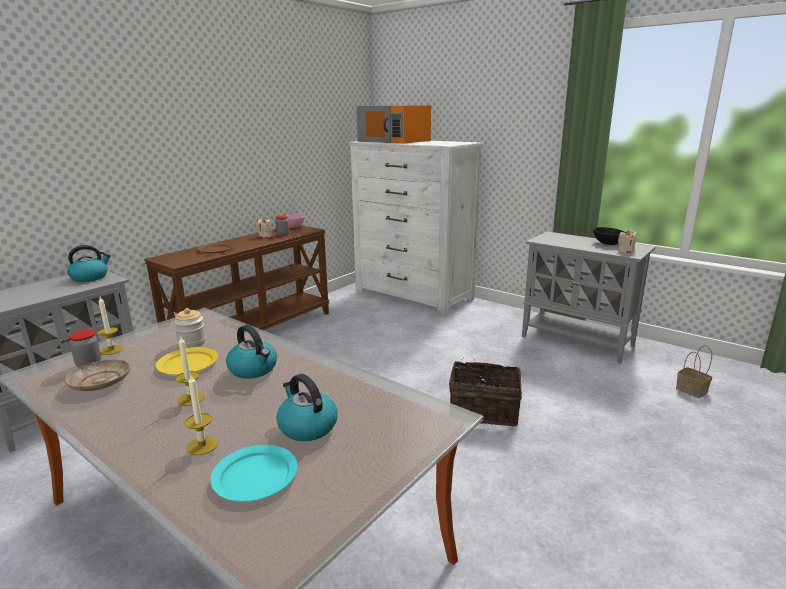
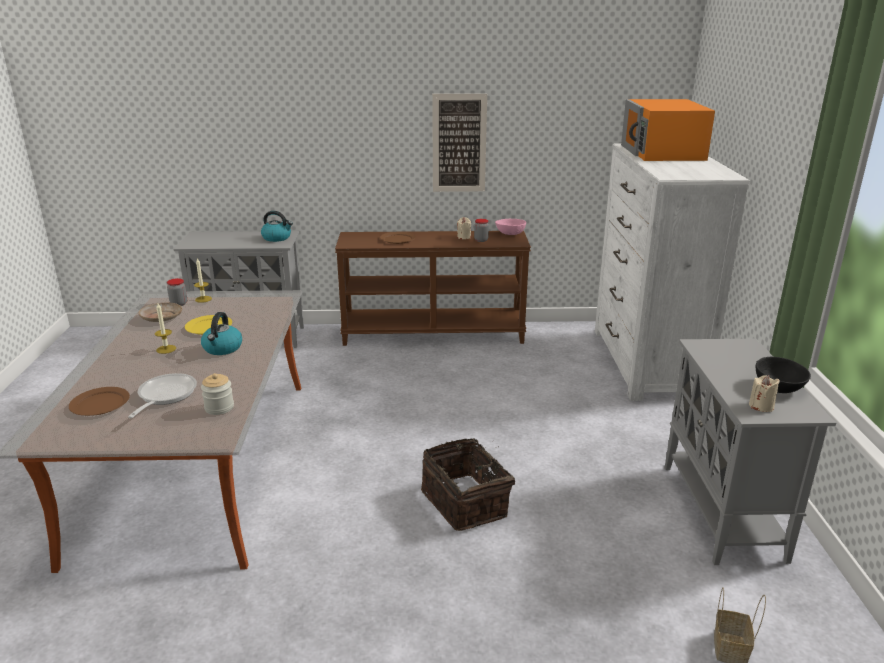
camera: 50 degrees right, 5 degrees up
(192, 342) = (240, 313): jar -> jar (219, 408)
(202, 445) = (118, 376): candle -> none
(239, 153) = (459, 143): none -> picture
(256, 476) = (100, 404): turquoise plate -> brown plate
(307, 426) = (164, 396): kettle -> frying pan

